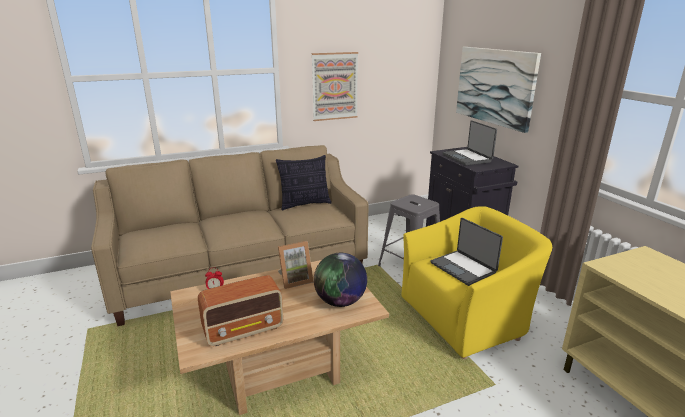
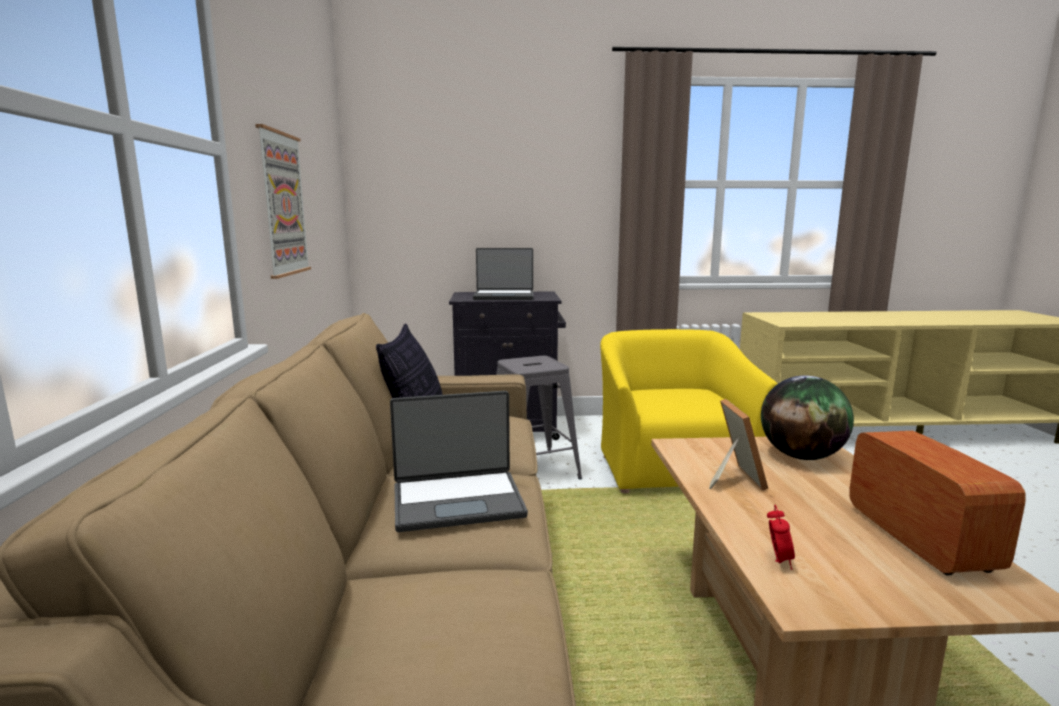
camera: 70 degrees left, 10 degrees down
(463, 268) = (678, 398): laptop -> laptop (457, 501)
(494, 86) = (485, 200): picture -> none

